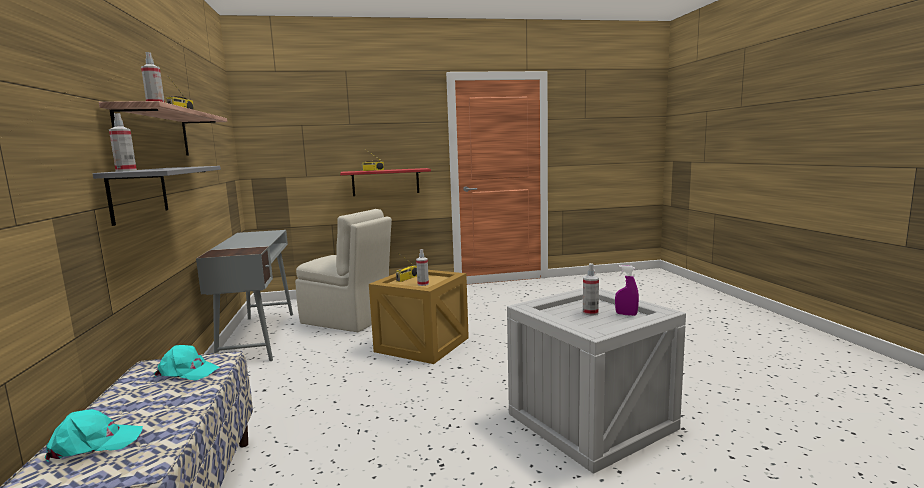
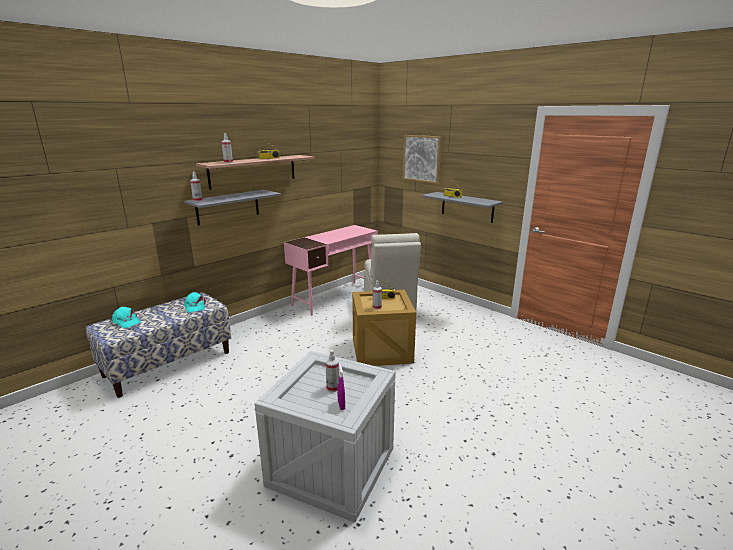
camera: 55 degrees right, 10 degrees up
(259, 337) = (335, 297): grey desk -> pink desk
(313, 134) = (422, 158): none -> picture
(385, 182) = (467, 207): red shelf -> grey shelf

